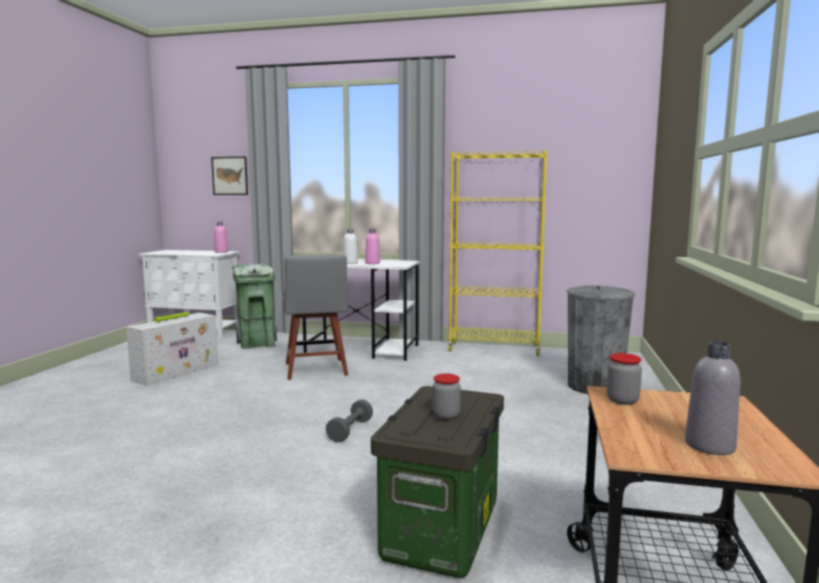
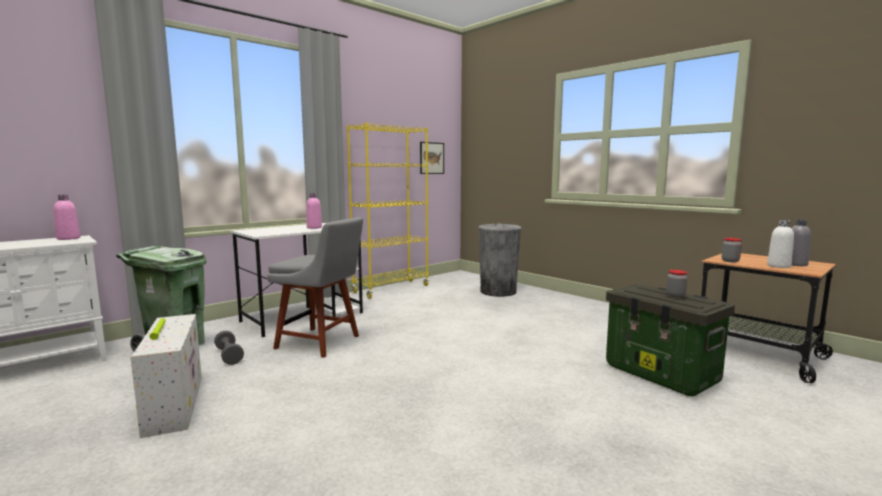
camera: 55 degrees left, 0 degrees up
(230, 176) = (58, 128): picture -> picture (432, 158)
(350, 263) = (294, 230): white bottle -> white bottle (779, 266)
(350, 431) = (484, 362): grey dumbbell -> grey dumbbell (229, 356)

